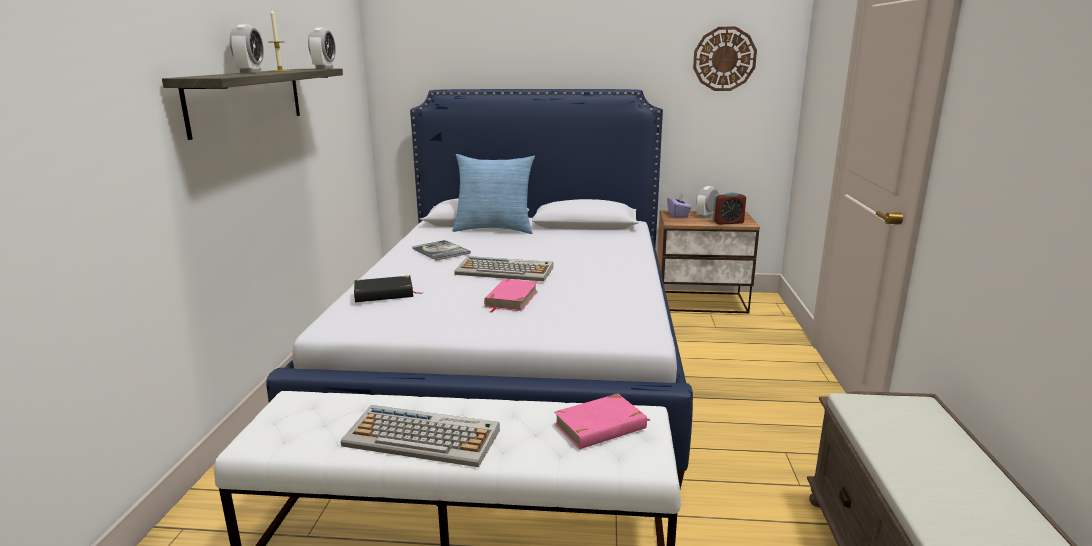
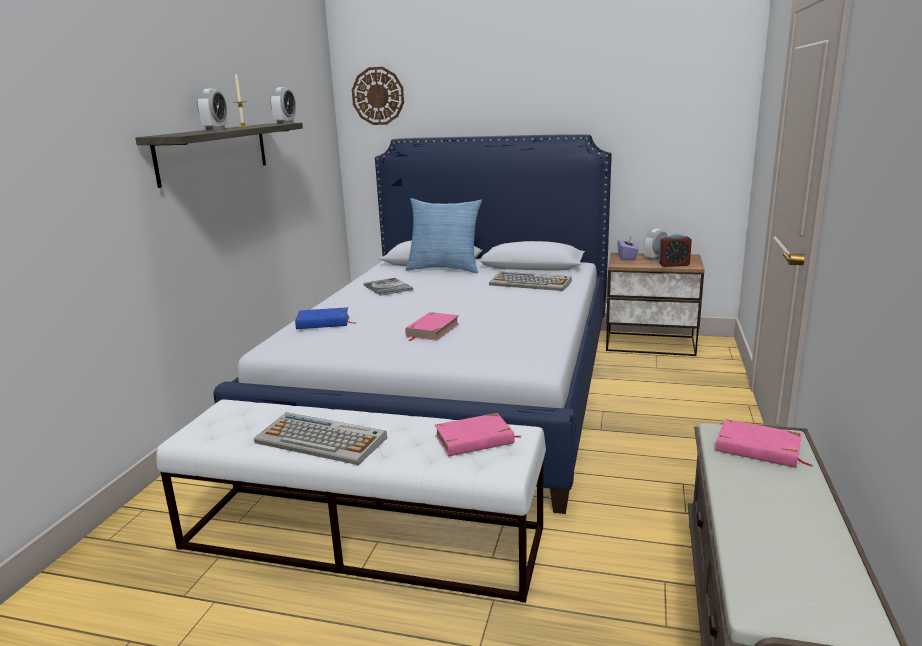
camera: 10 degrees right, 0 degrees up
(384, 293) = (323, 322): black book -> blue book
(505, 271) = (437, 306): keyboard -> keyboard (531, 283)
(724, 59) = (674, 102): wall clock -> wall clock (378, 96)
(901, 420) = (758, 449): none -> pink book

